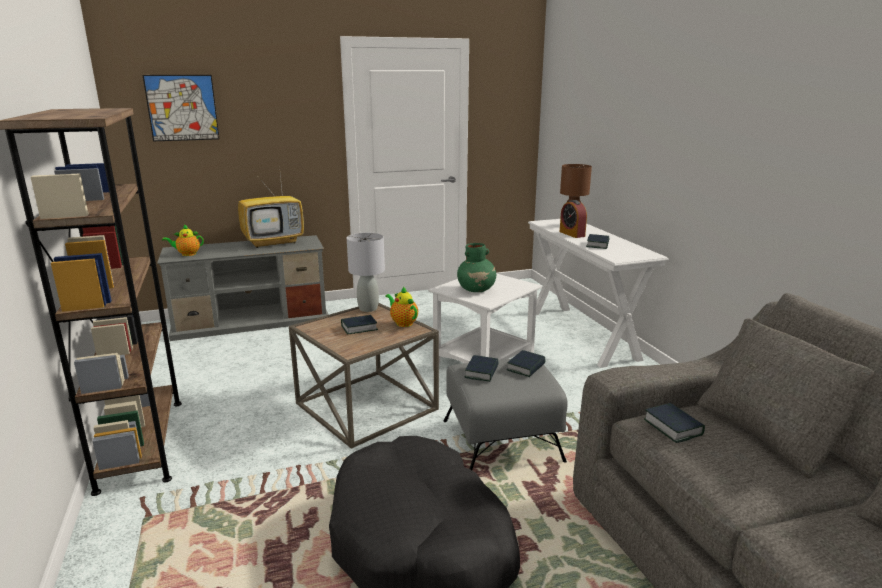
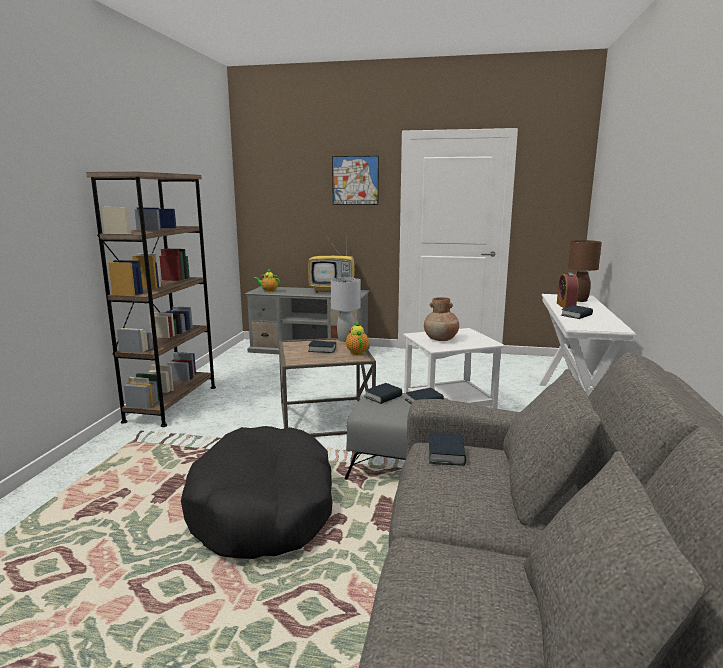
camera: 30 degrees right, 5 degrees down
(182, 108) = (283, 186): picture -> picture (355, 180)
(476, 290) = (441, 339): green vase -> brown vase

